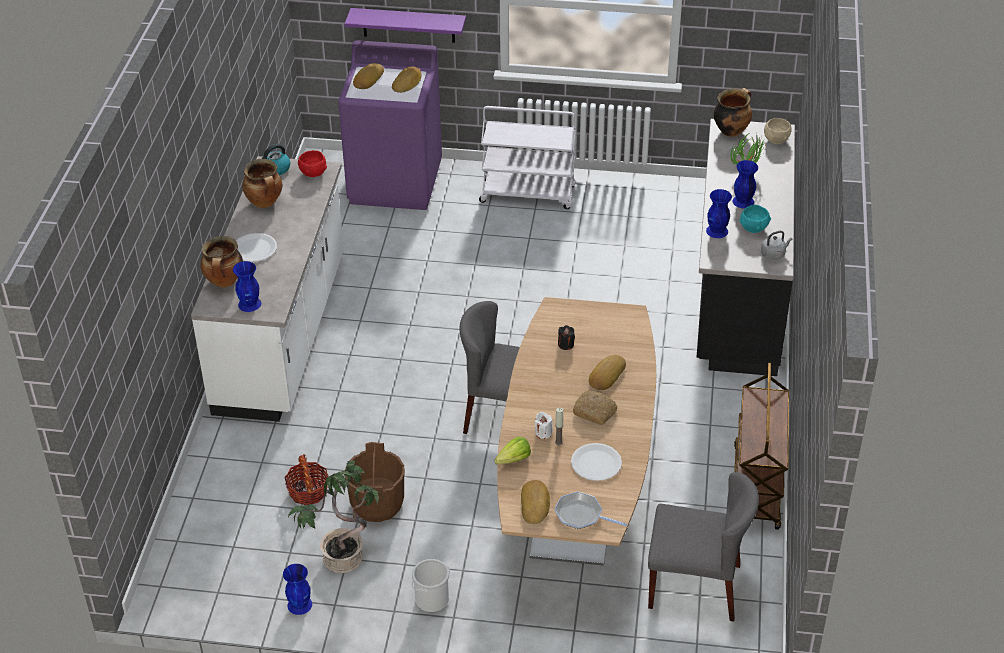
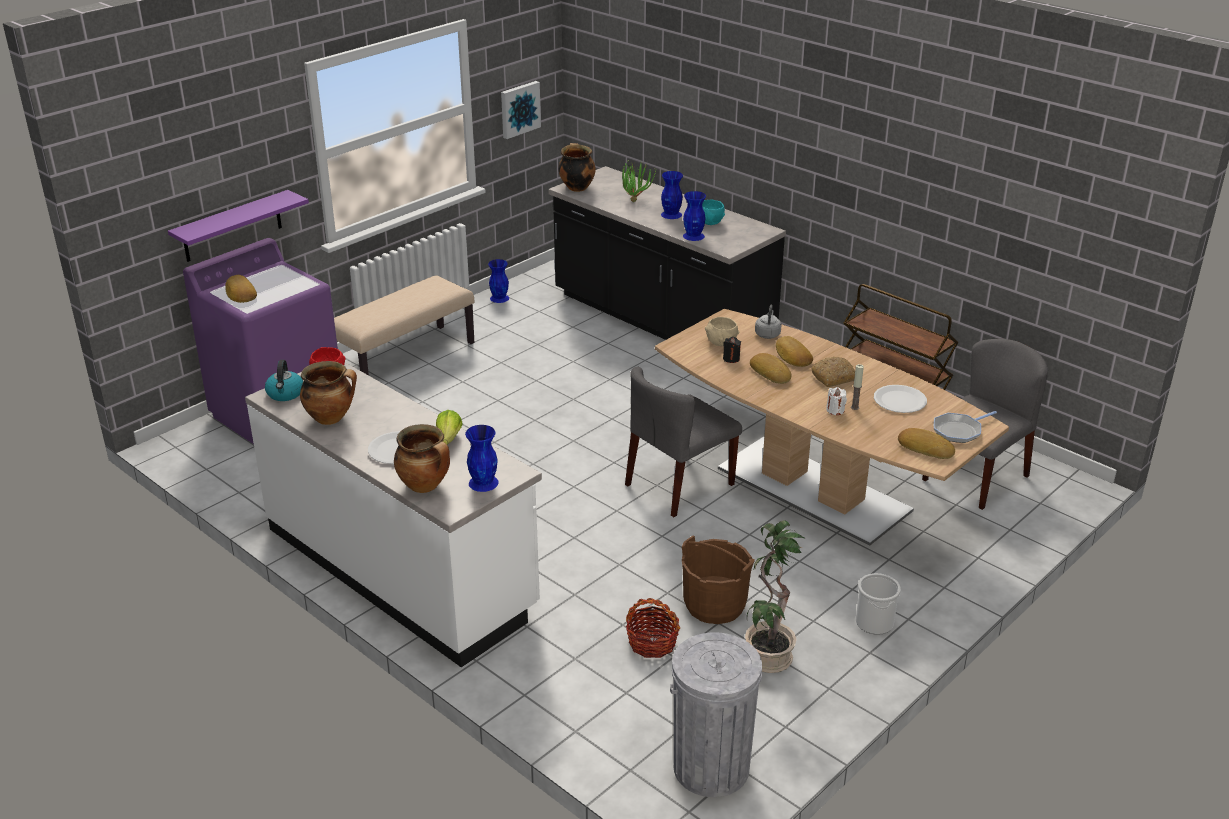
camera: 55 degrees left, 10 degrees down
(207, 578) = (711, 768): none -> grey trash can
(300, 605) = (809, 712): blue vase -> blue vase (500, 298)
(407, 83) = (282, 278): bread -> bread (771, 372)
(510, 461) = (856, 439): lettuce -> lettuce (447, 441)
(528, 194) = (405, 358): white cart -> beige bench
(744, 33) = (519, 109): none -> picture
(774, 254) = (751, 227): grey kettle -> grey kettle (767, 334)
(776, 140) = (615, 178): beige bowl -> beige bowl (721, 343)

